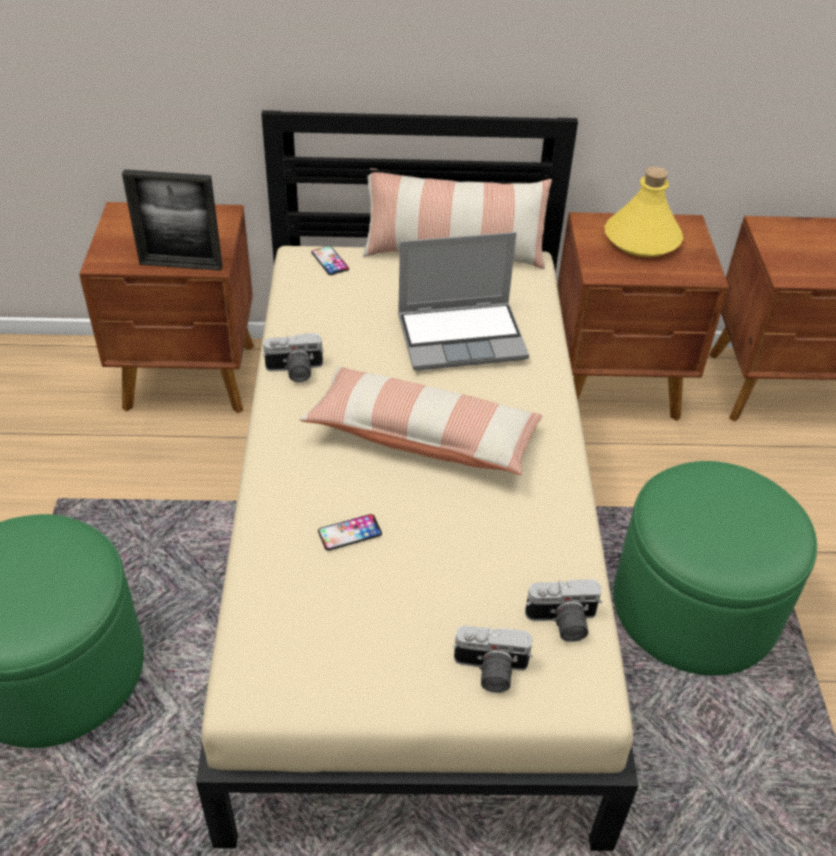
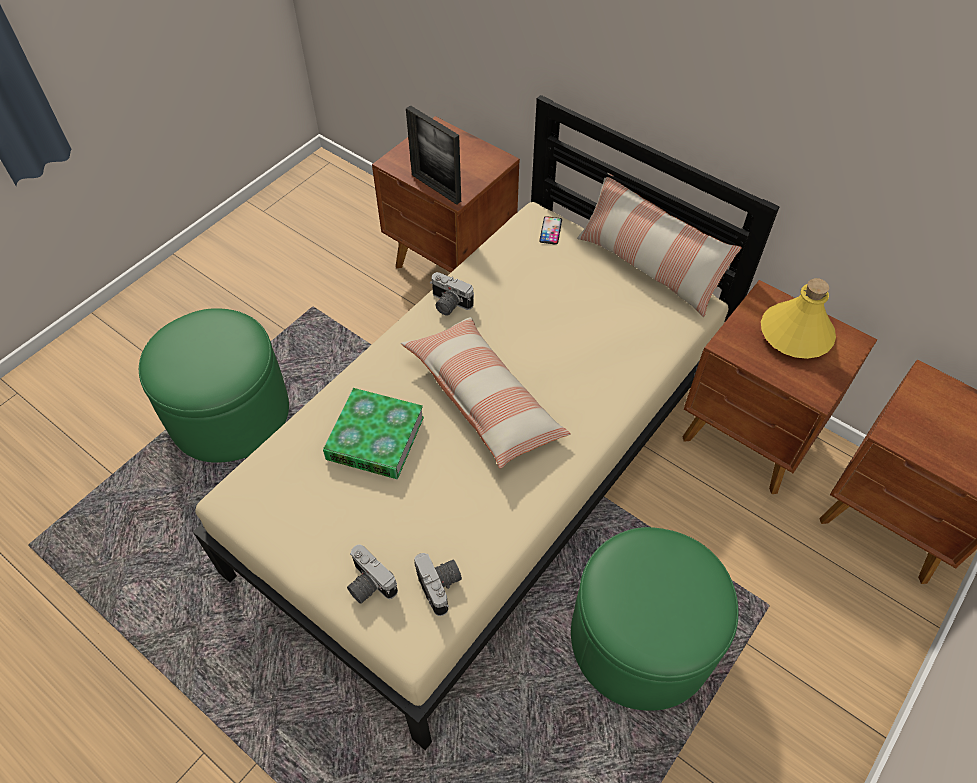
camera: 40 degrees right, 10 degrees up
(350, 532) = (375, 438): phone -> book
(463, 336) = (583, 340): laptop -> none
(562, 623) = (442, 586): camera -> camera turned 150 degrees counterclockwise

